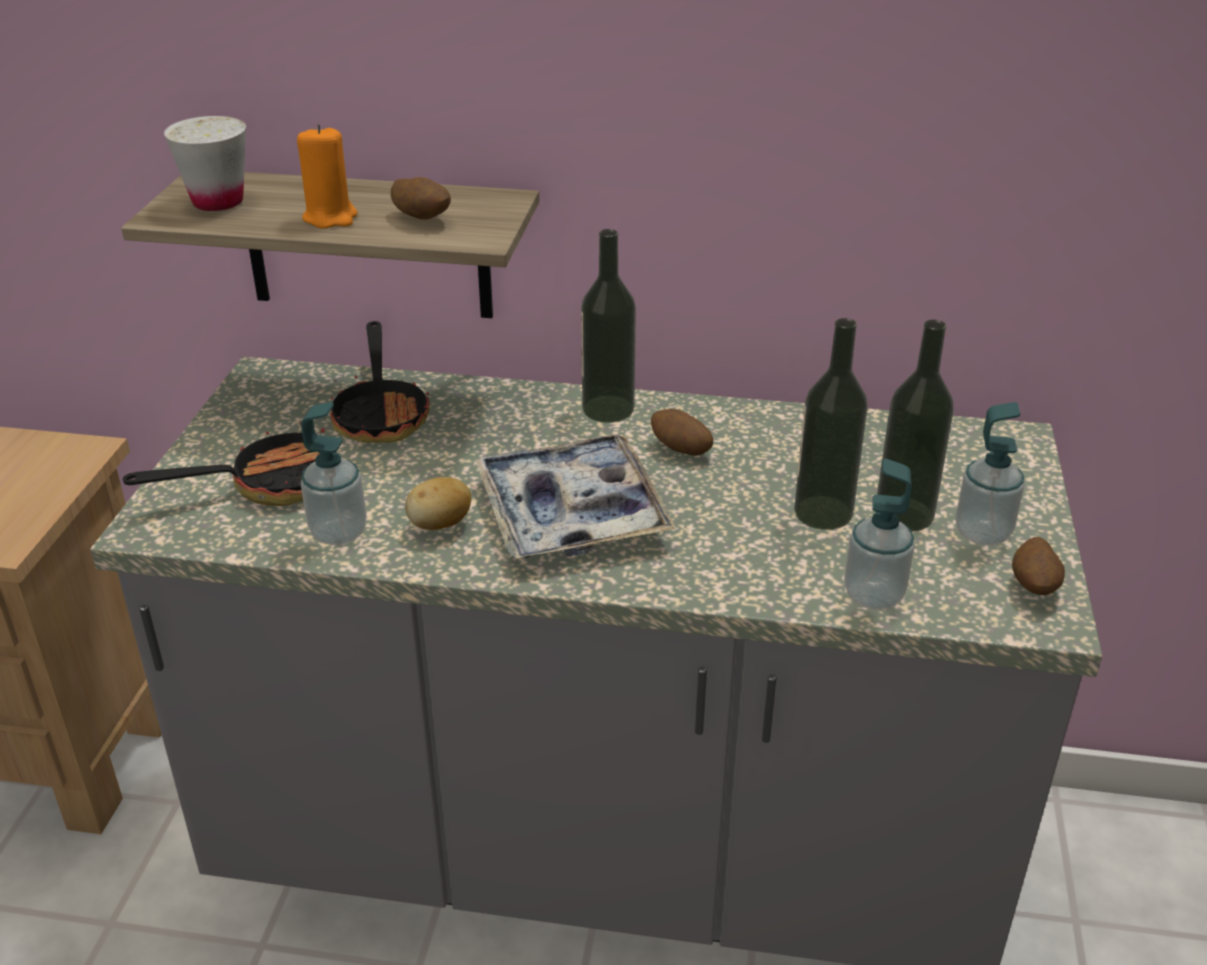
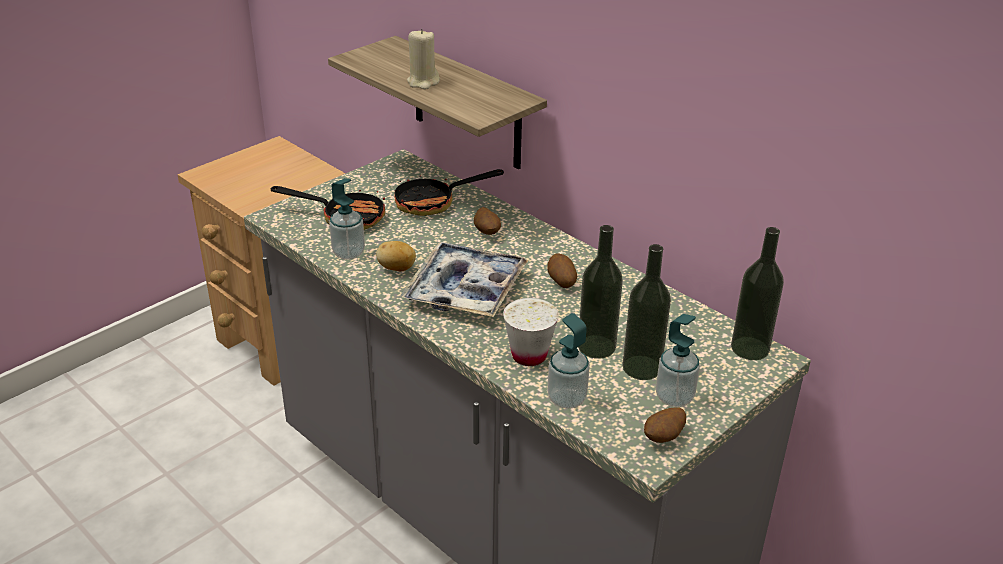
camera: 35 degrees right, 0 degrees up
(218, 202) = (384, 58): white cup -> white cup (529, 356)
(330, 217) = (423, 82): orange candle -> beige candle
(381, 413) = (434, 203): frying pan -> frying pan turned 45 degrees clockwise
(422, 218) = (465, 97): potato -> potato (487, 232)
(608, 409) = (550, 245): bottle -> bottle (750, 348)

